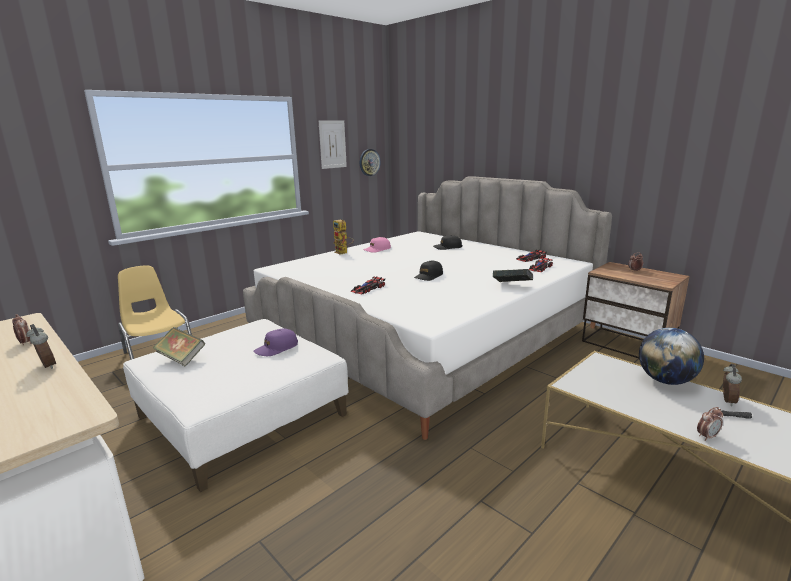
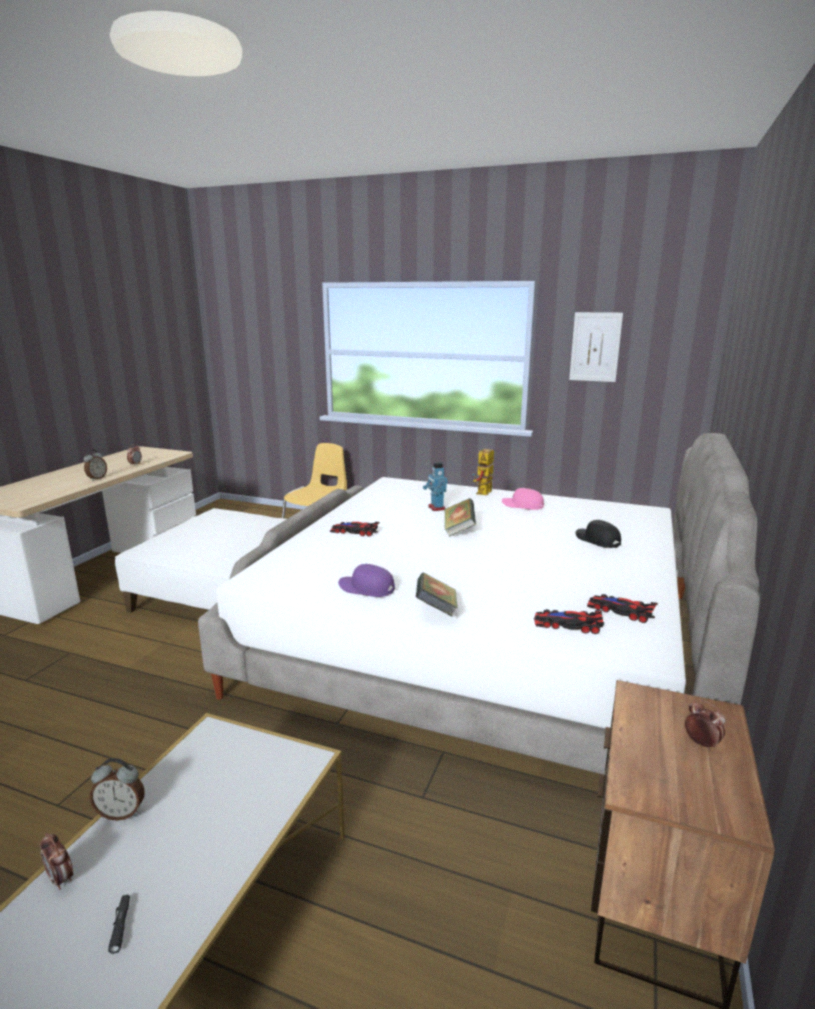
camera: 65 degrees right, 0 degrees up
(181, 358) = (212, 519): book -> book (459, 530)
(276, 348) = (243, 544): purple cap -> purple cap (366, 588)
(352, 265) = (436, 508): none -> toy robot
(369, 162) = (667, 380): wall clock -> none
(428, 276) = (432, 552): black cap -> none
(665, 381) = (243, 839): globe -> none
(726, 400) = (179, 925): alarm clock -> alarm clock (121, 813)

